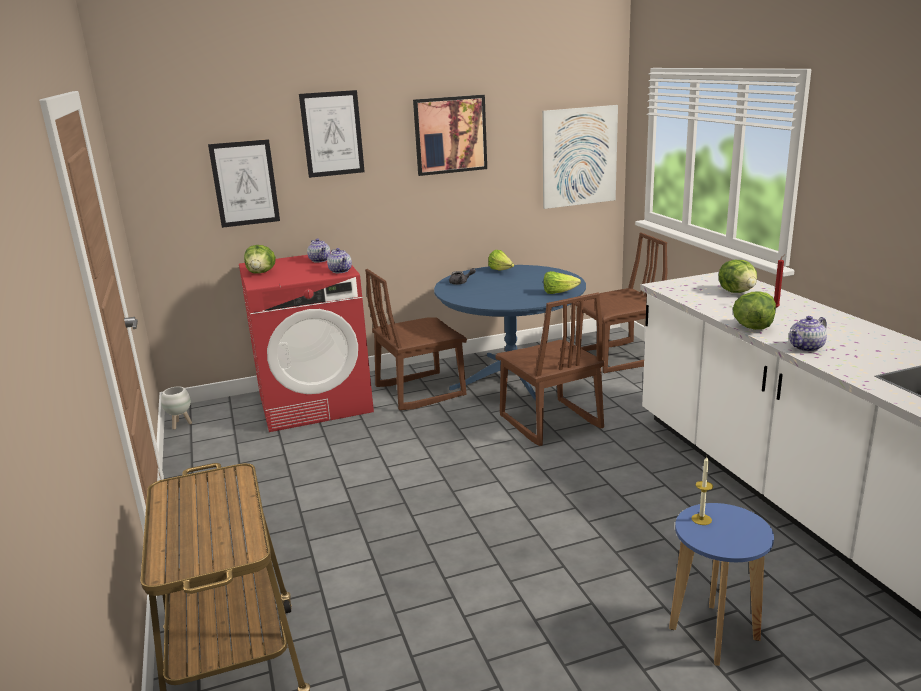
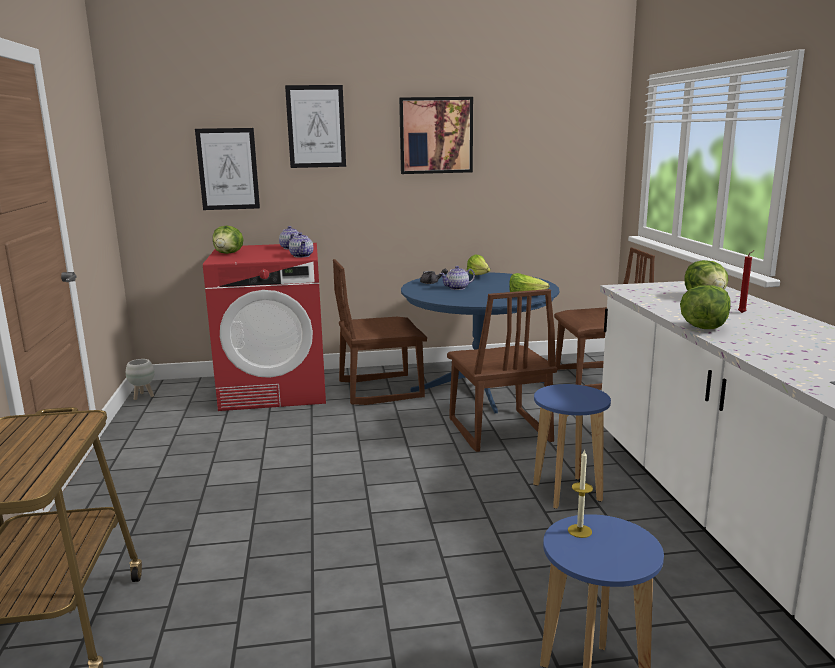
camera: 10 degrees right, 5 degrees down
(579, 157) = (573, 167): picture -> none
(633, 475) = (567, 492): none -> blue stool
(806, 347) = (757, 349): teapot -> teapot (457, 288)

